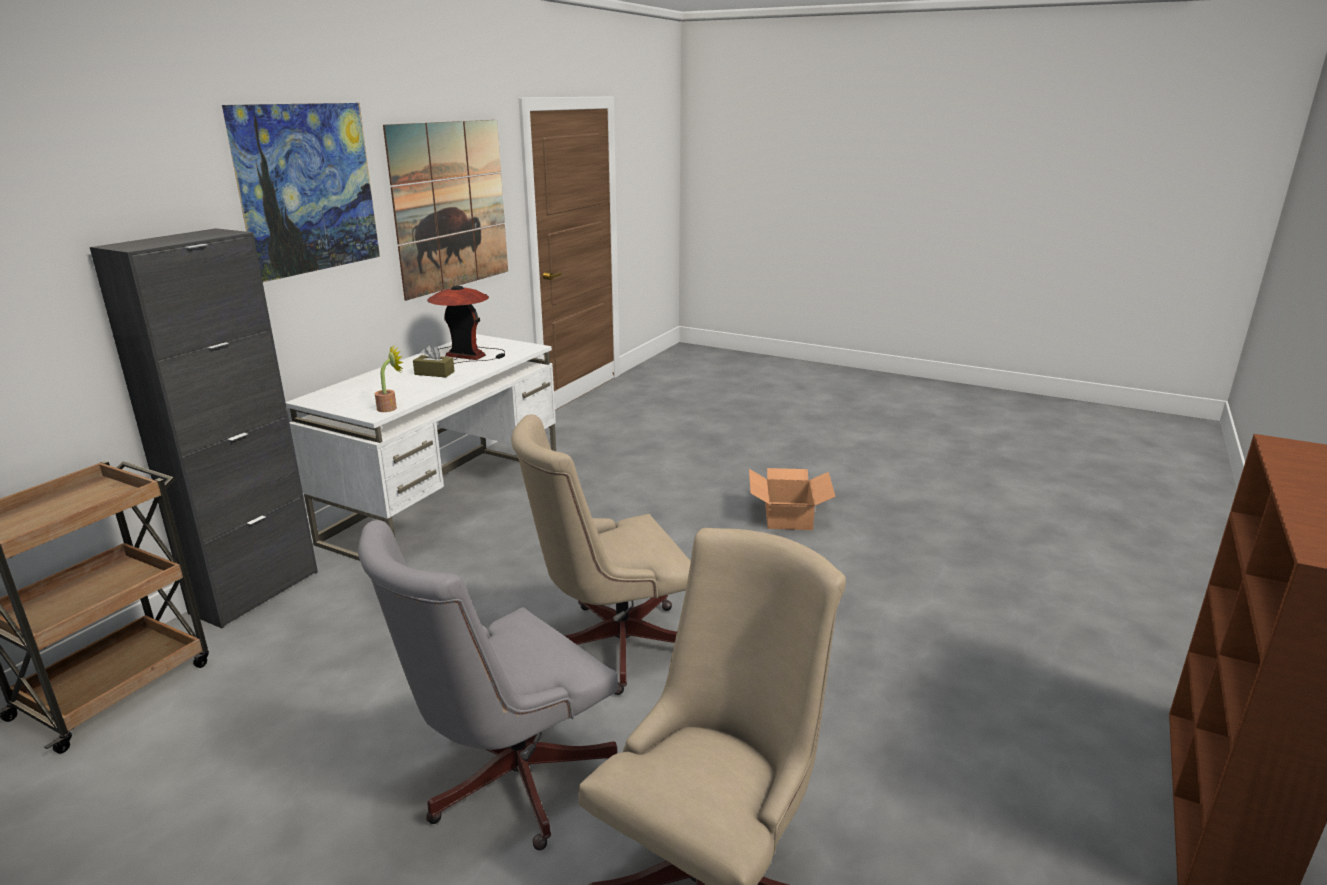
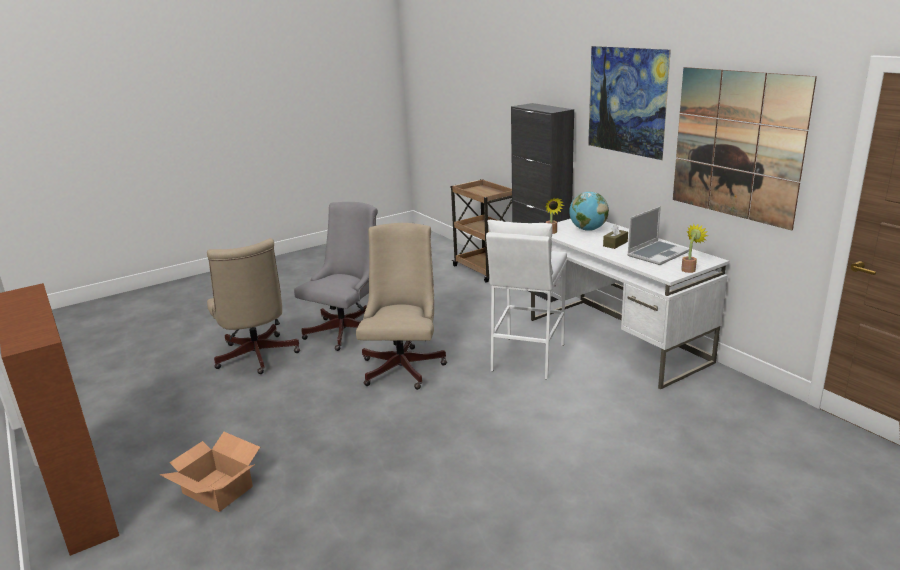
camera: 120 degrees right, 0 degrees up
(372, 391) = (588, 230): none -> globe
(465, 355) = (657, 254): table lamp -> laptop
(506, 781) = (348, 330): grey office chair -> grey office chair turned 45 degrees clockwise
(509, 342) = (689, 269): none -> potted plant
(525, 551) = (527, 357): none -> white stool
(787, 516) = (492, 482): cardboard box -> cardboard box (218, 489)

